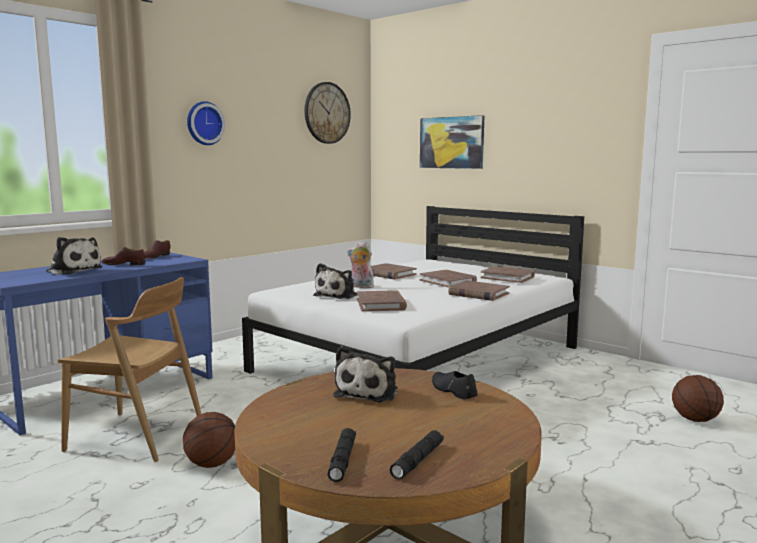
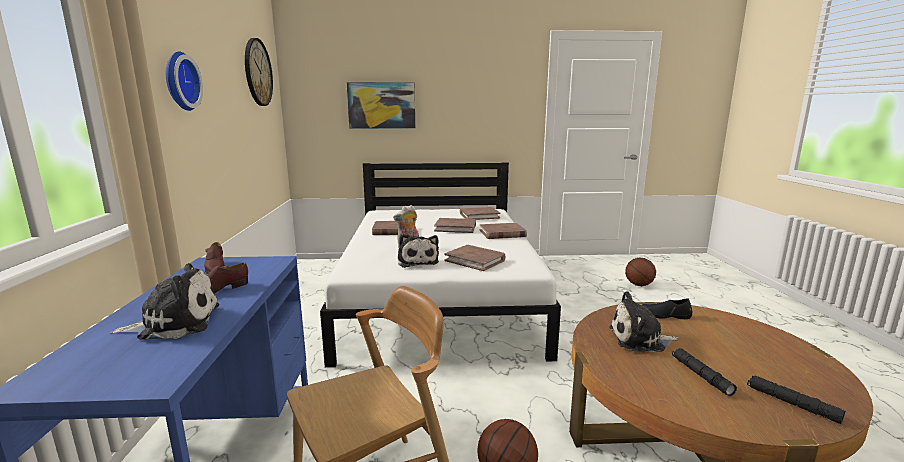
camera: 45 degrees left, 5 degrees up
(368, 392) = (640, 339): plush toy -> plush toy turned 120 degrees clockwise
(418, 460) = (804, 377): black flashlight -> black flashlight (701, 375)

